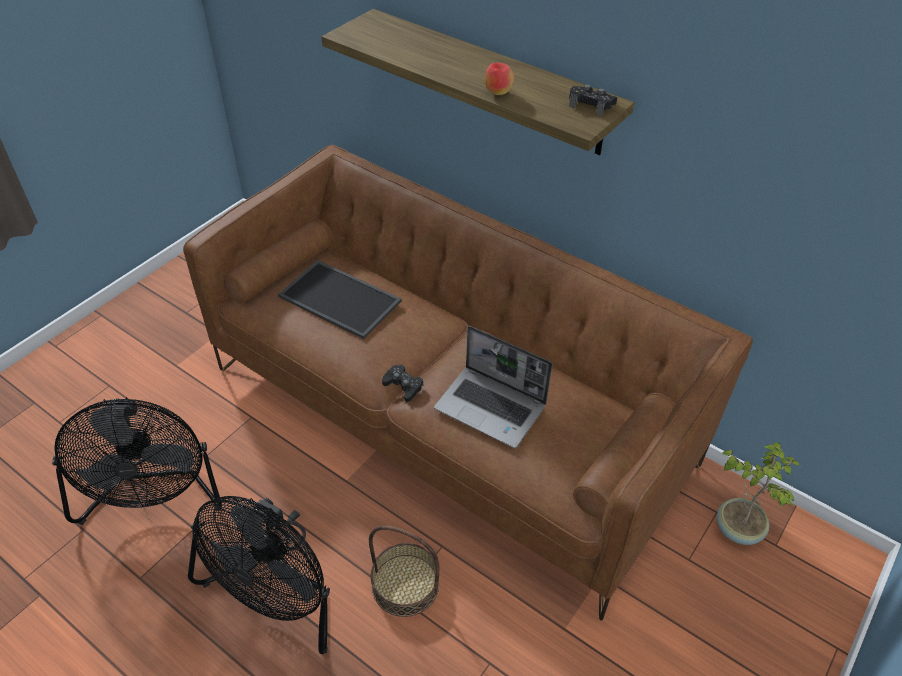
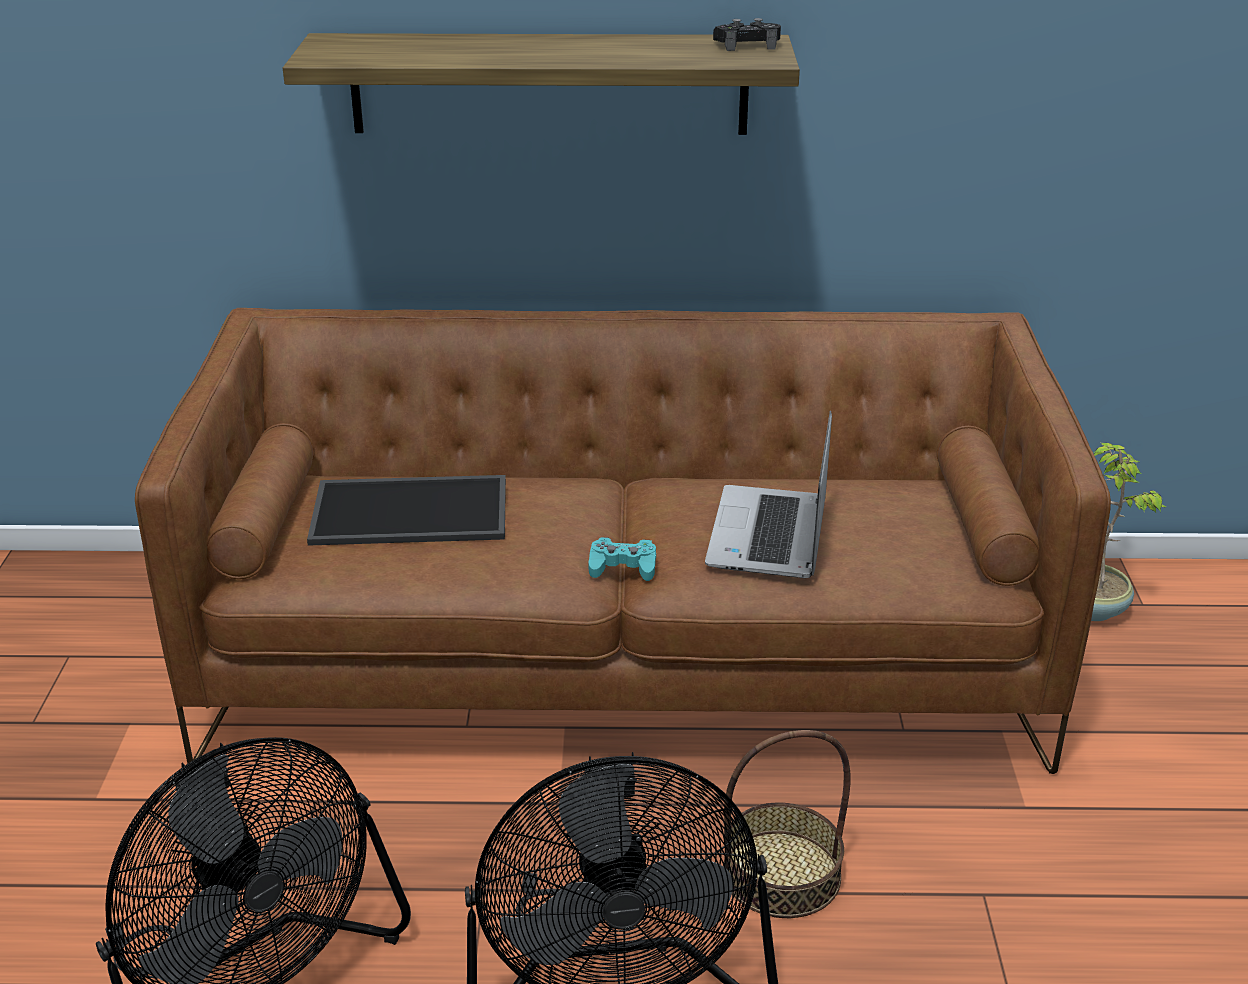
camera: 35 degrees left, 15 degrees down
(403, 386) = (623, 566): black game controller -> turquoise game controller
(492, 407) = (770, 536): laptop -> laptop turned 105 degrees clockwise
(498, 93) = (622, 59): apple -> none

